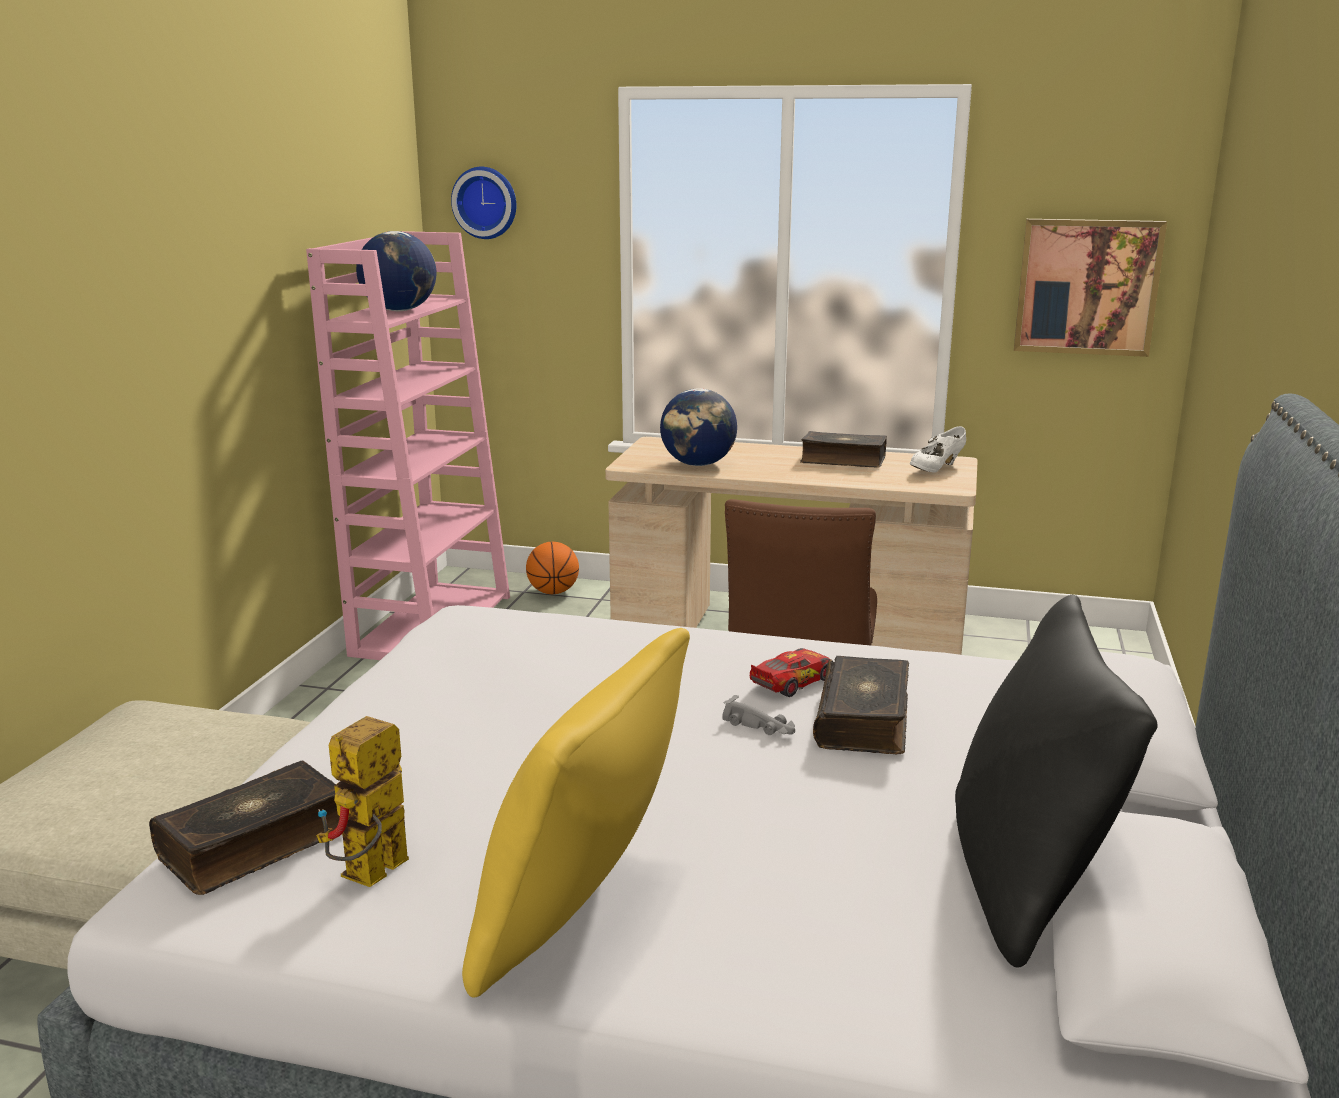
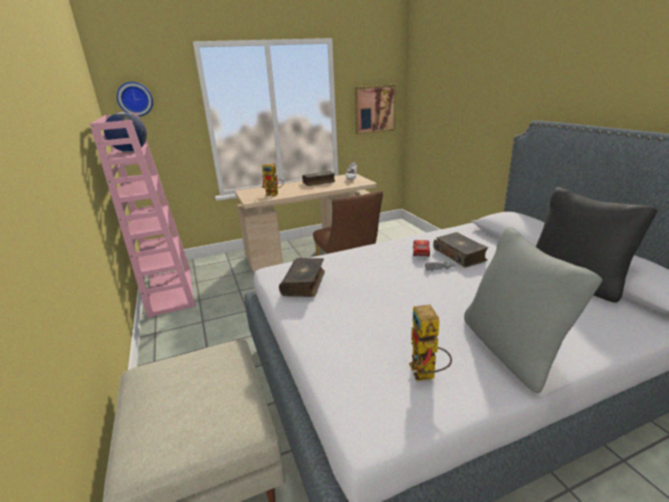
camera: 35 degrees left, 5 degrees up
(254, 844) = (363, 388): book -> book (304, 283)
(553, 592) = (206, 263): basketball -> none
(582, 921) = (511, 350): yellow pillow -> grey pillow
(698, 464) = (275, 194): globe -> toy robot

